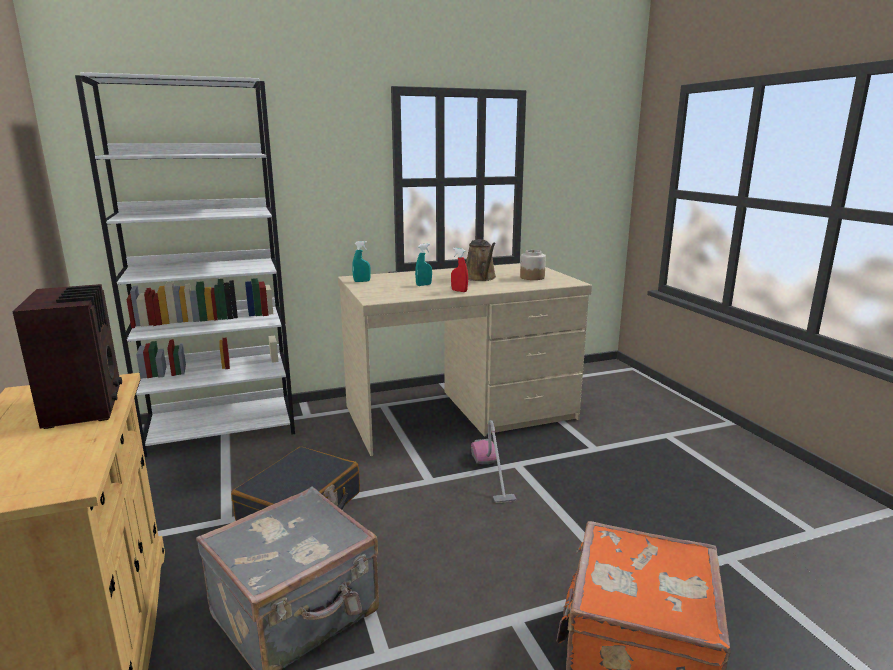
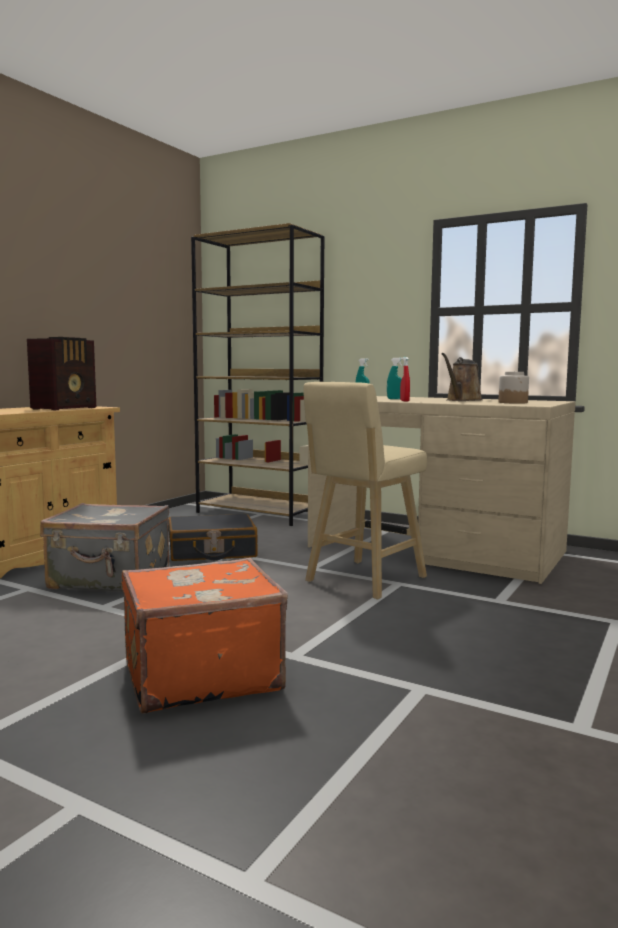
camera: 50 degrees right, 10 degrees down
(222, 429) = (259, 513): white bookcase -> brown bookcase
(492, 474) = (362, 580): vacuum cleaner -> beige stool

